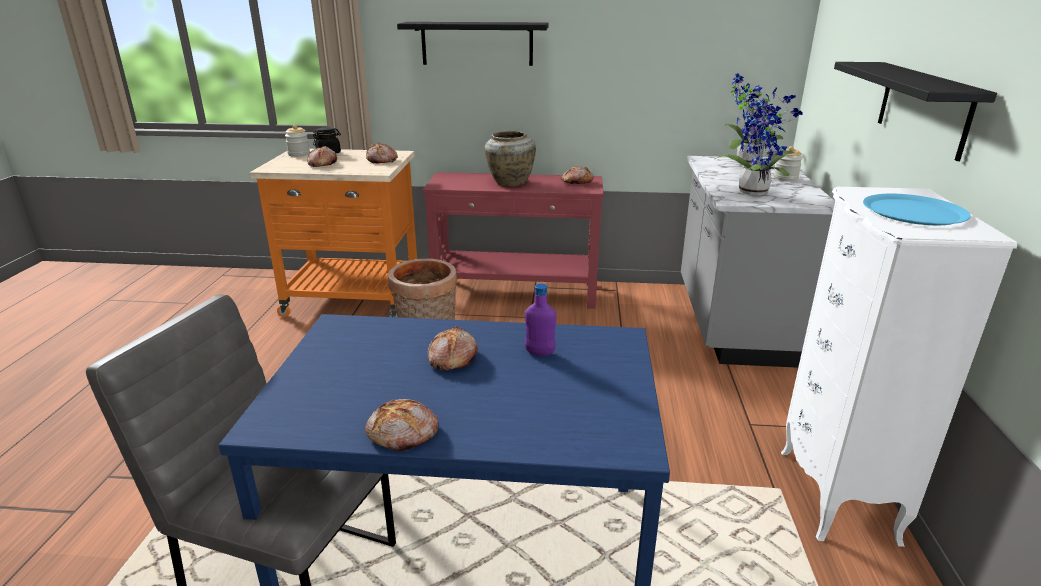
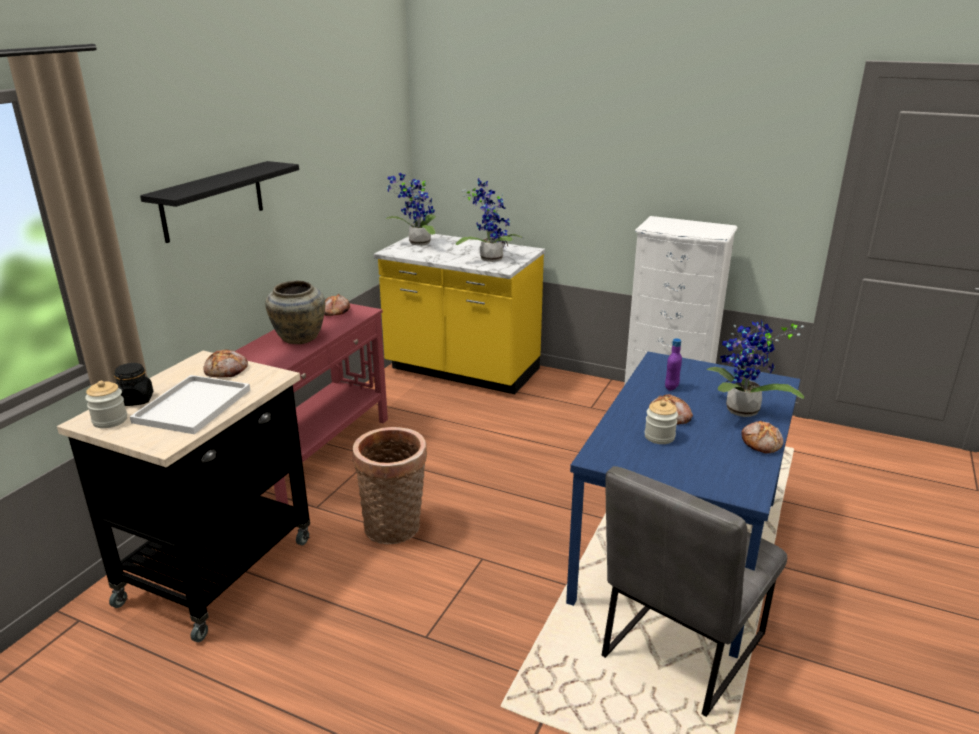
camera: 70 degrees left, 0 degrees up
(322, 164) = (192, 407): bread -> white tray
(354, 301) = (218, 570): orange cart -> black cart
(493, 412) = (741, 412): none -> potted plant
(732, 322) = (462, 371): grey counter -> yellow counter
(785, 178) = (469, 244): jar -> jar (659, 437)
(913, 211) = (689, 227): blue plate -> none
(923, 108) = (611, 172): black shelf -> none

